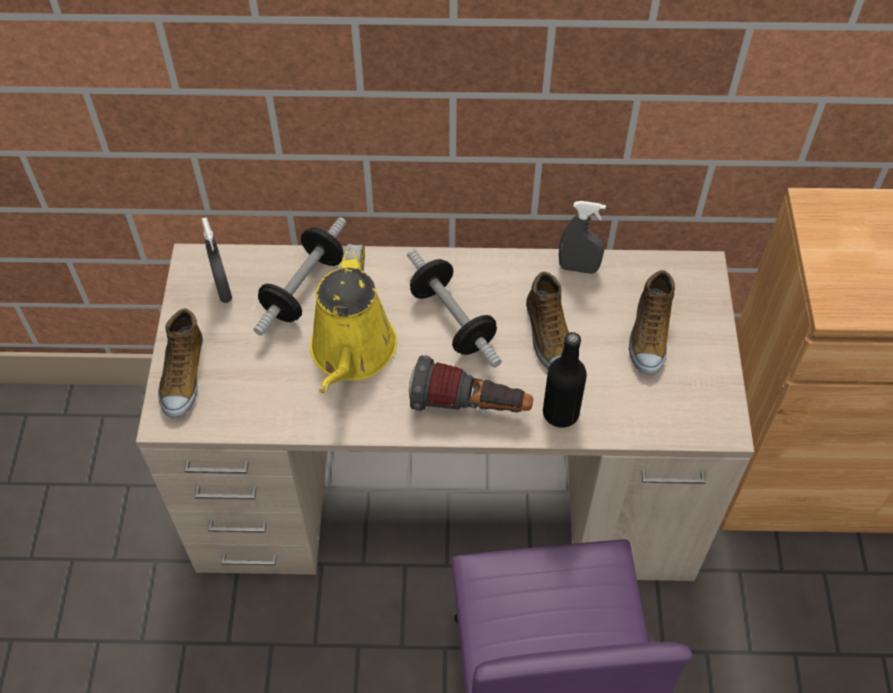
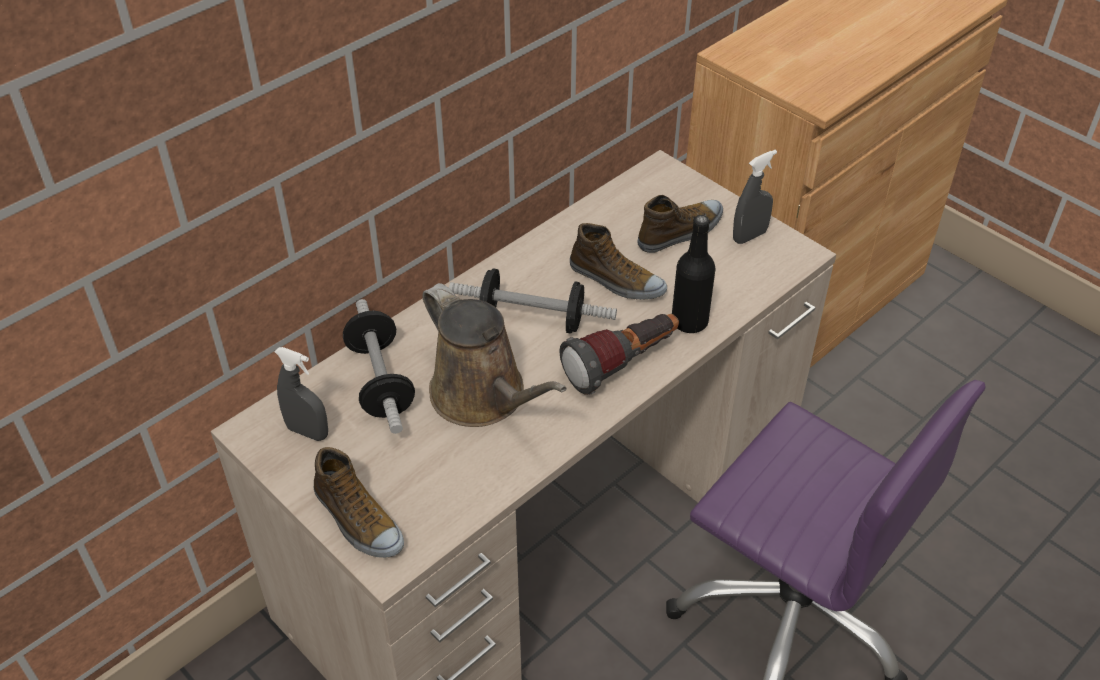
camera: 45 degrees left, 10 degrees down
(352, 353) = (483, 397): yellow watering can -> brown watering can
(578, 268) = (577, 223): grey spray bottle -> grey spray bottle (749, 236)
(648, 335) = (681, 232): shoe -> shoe turned 90 degrees counterclockwise

